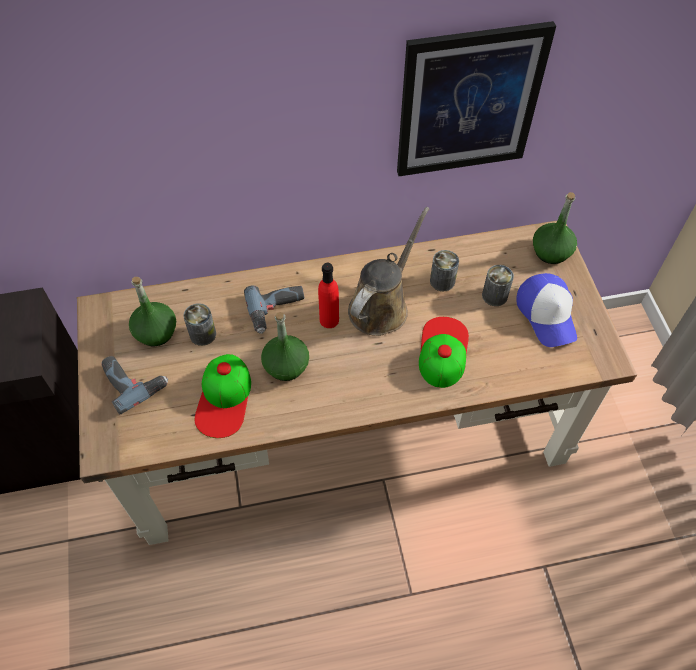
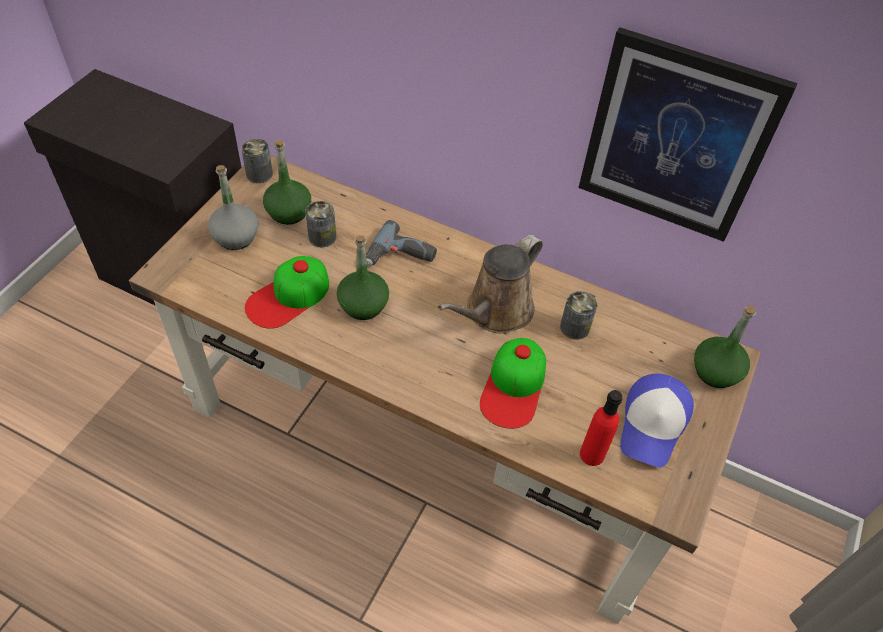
camera: 35 degrees right, 5 degrees down
(133, 381) = (235, 237): power drill -> grey bottle
(329, 320) = (437, 293): red bottle -> red bottle (592, 454)
(381, 306) = (495, 312): brown watering can -> brown watering can turned 150 degrees clockwise
(443, 351) = (514, 386): cap -> cap turned 150 degrees clockwise
(494, 295) = (614, 373): can -> can (259, 174)

